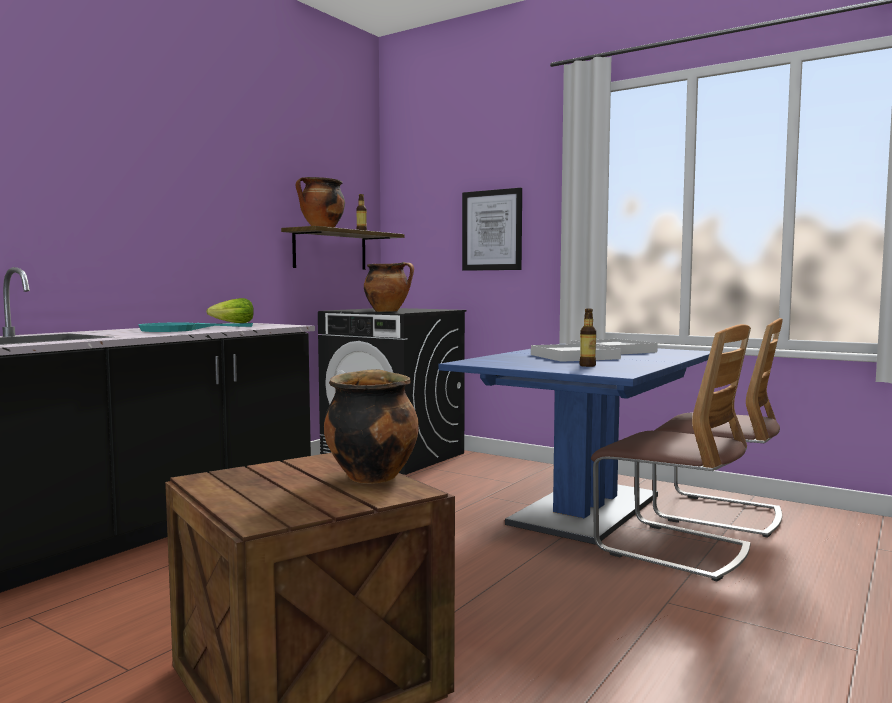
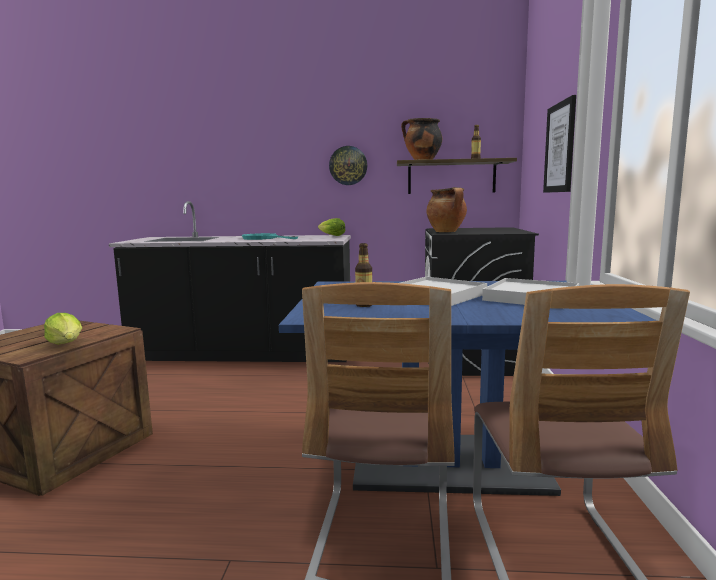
camera: 60 degrees right, 5 degrees up
(230, 226) = (348, 165): none -> wall clock
(371, 476) = (66, 344): cooking pot -> lettuce

